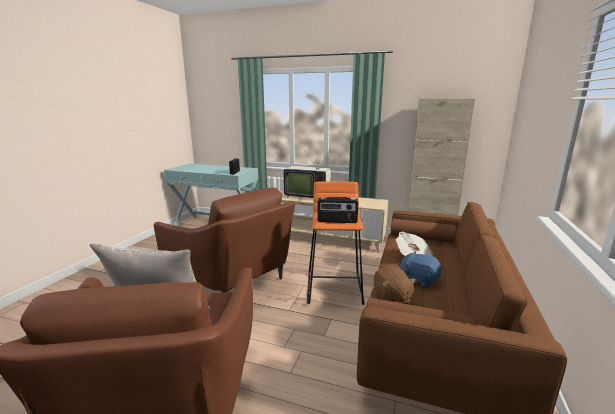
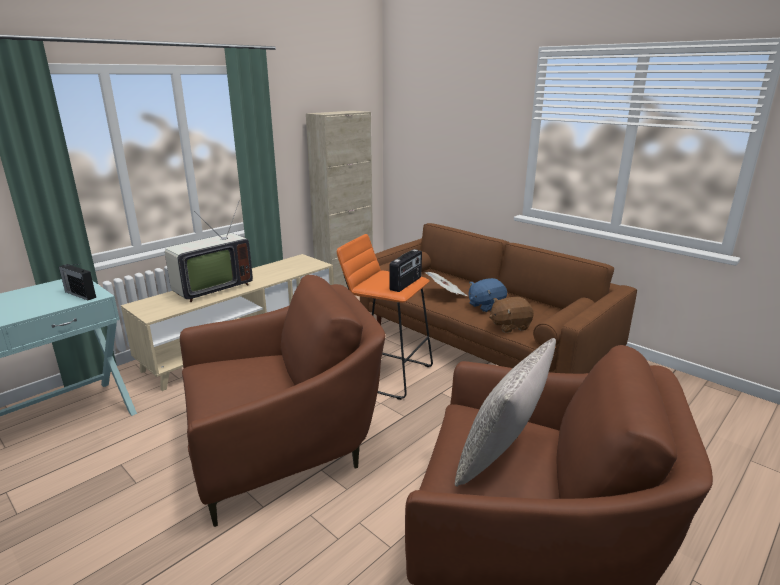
camera: 65 degrees left, 5 degrees up
(391, 298) = (509, 326): brown plush toy -> brown plush toy turned 150 degrees clockwise

